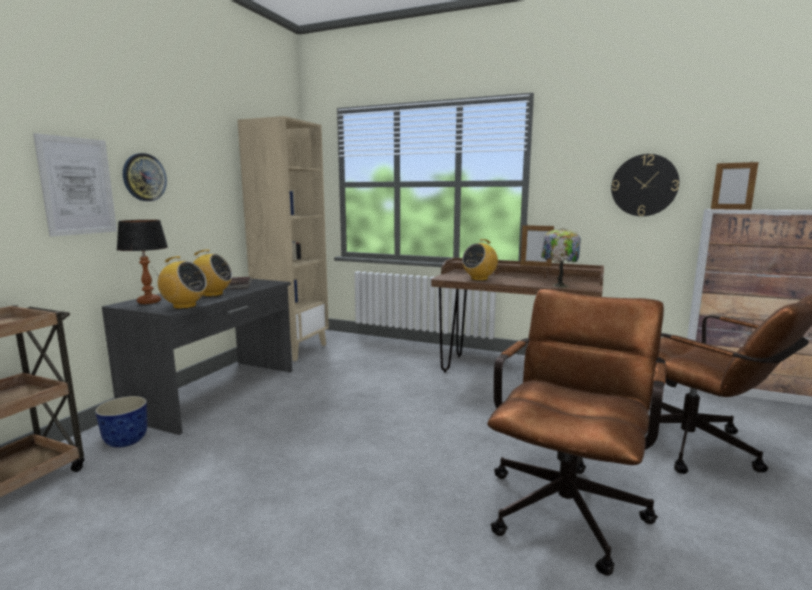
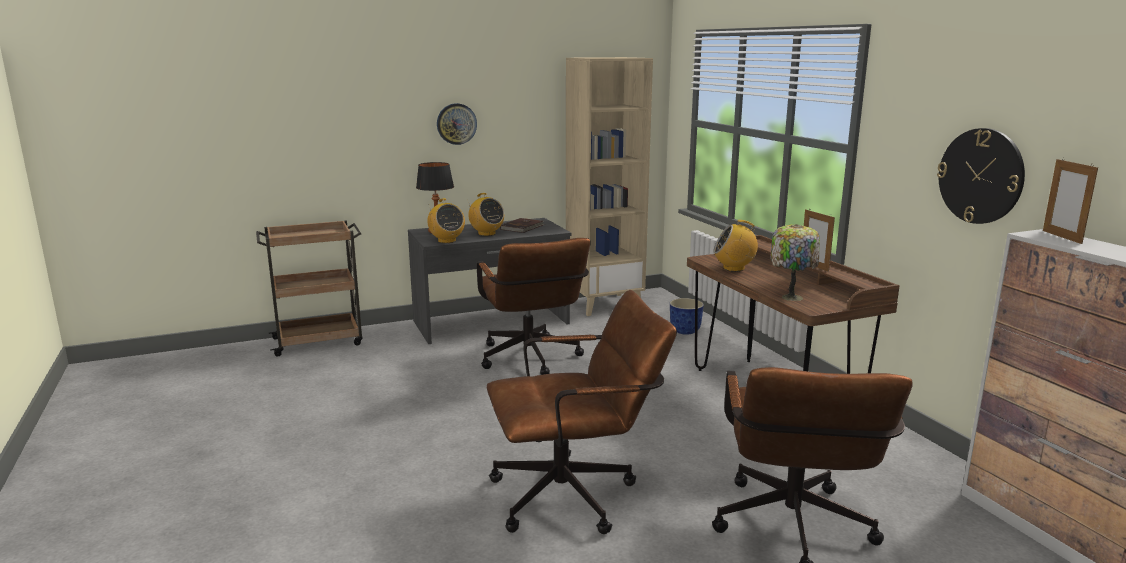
camera: 45 degrees right, 5 degrees up
(77, 186) = (398, 134): picture -> none
(127, 441) = (399, 337): planter -> planter (685, 331)
(315, 410) = (531, 360): none -> brown office chair

